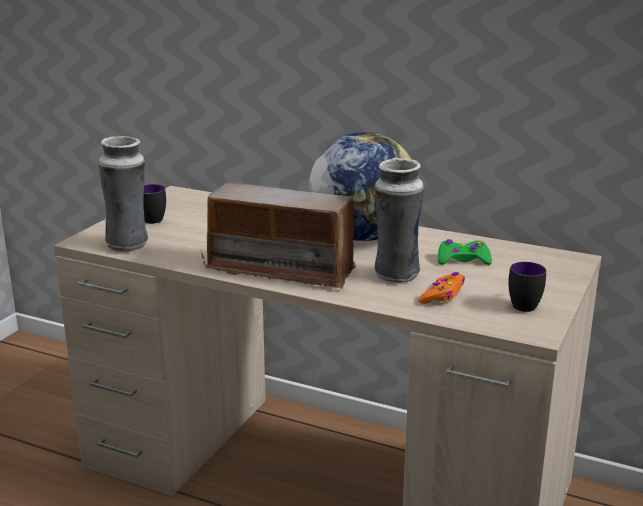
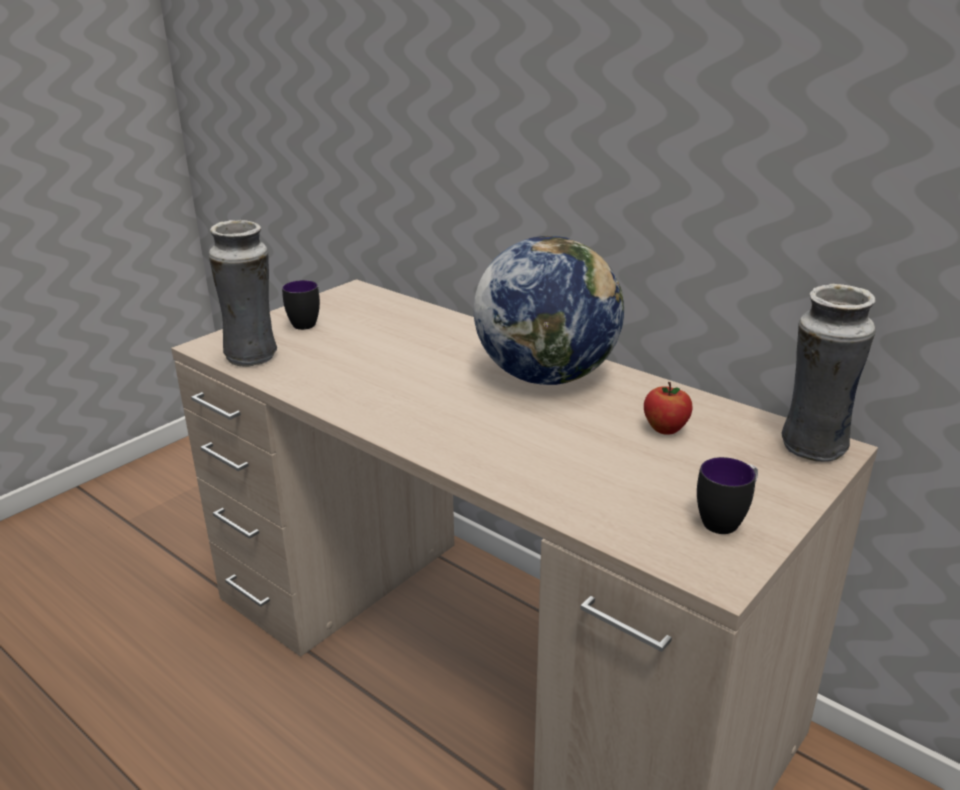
camera: 15 degrees right, 5 degrees up
(282, 270) = (413, 416): radio -> none
(396, 276) = (558, 444): vase -> vase (812, 449)
(442, 295) = (607, 487): orange game controller -> none
(463, 260) = (665, 429): green game controller -> apple

